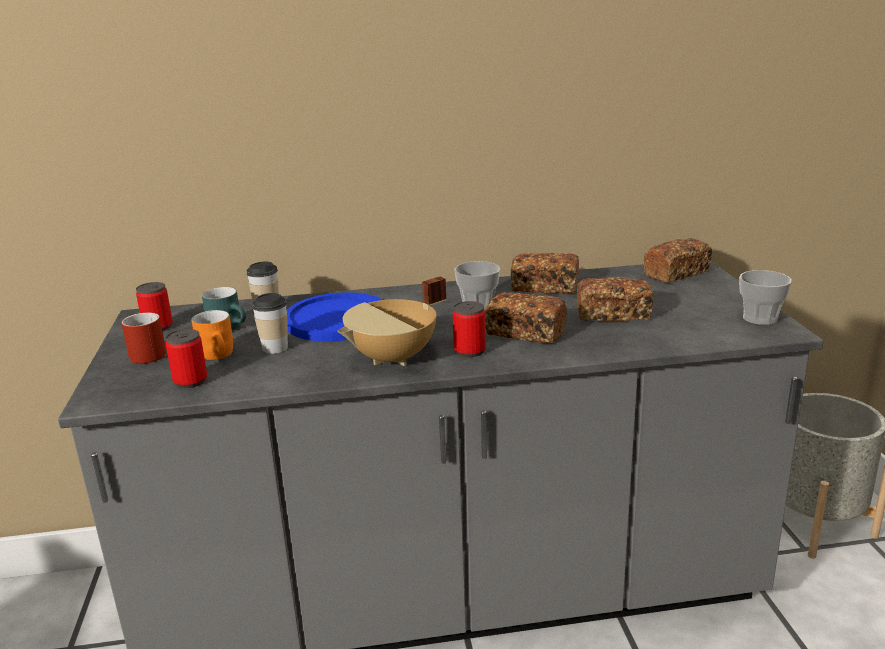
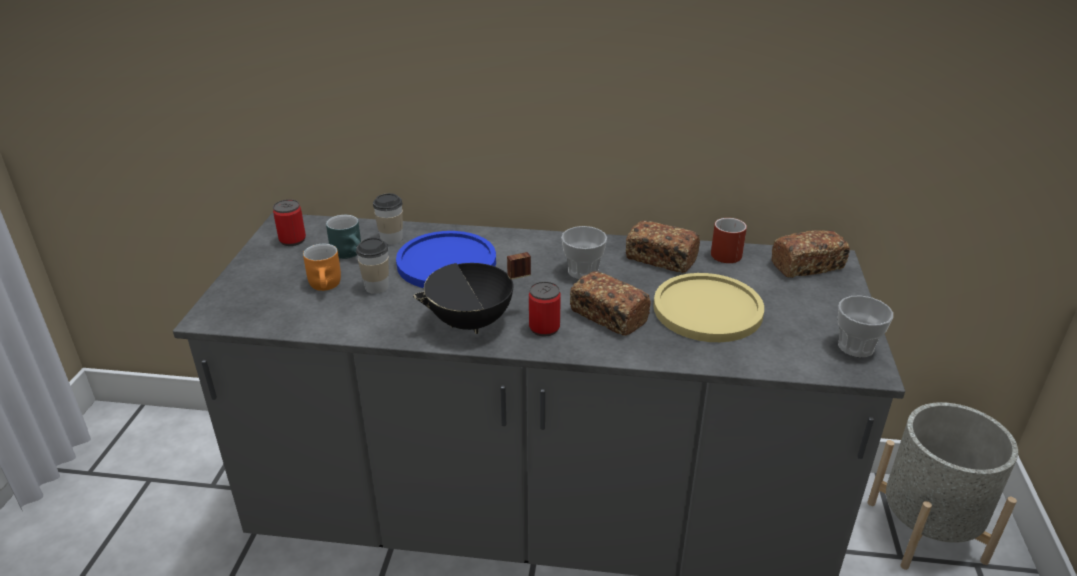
camera: 15 degrees right, 10 degrees up
(148, 353) = (271, 270): red mug -> red mug (724, 252)
(190, 381) = (290, 311): can -> none
(394, 359) = (472, 323): beige cooking pot -> black cooking pot
(613, 314) = (707, 309): bread -> yellow plate

